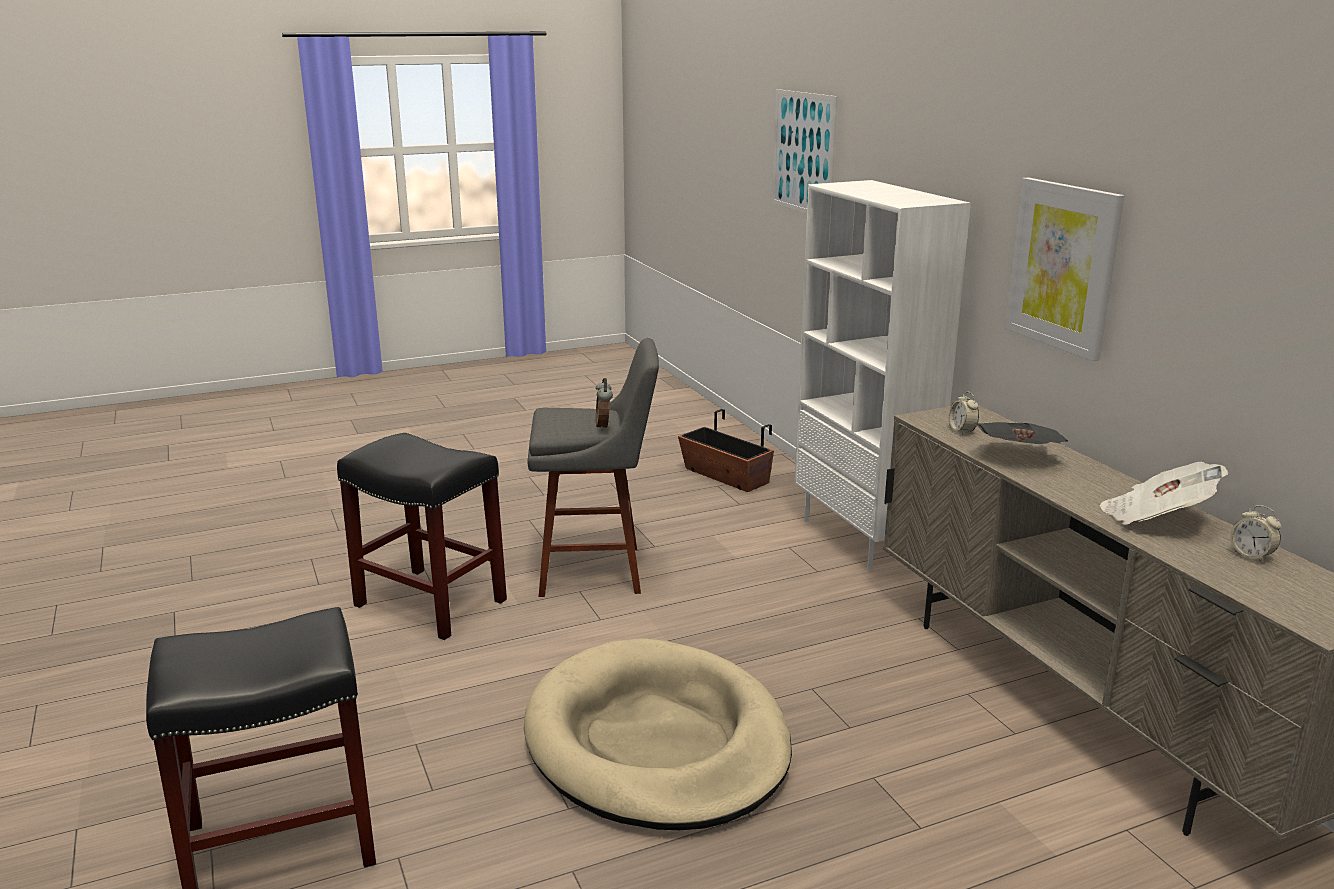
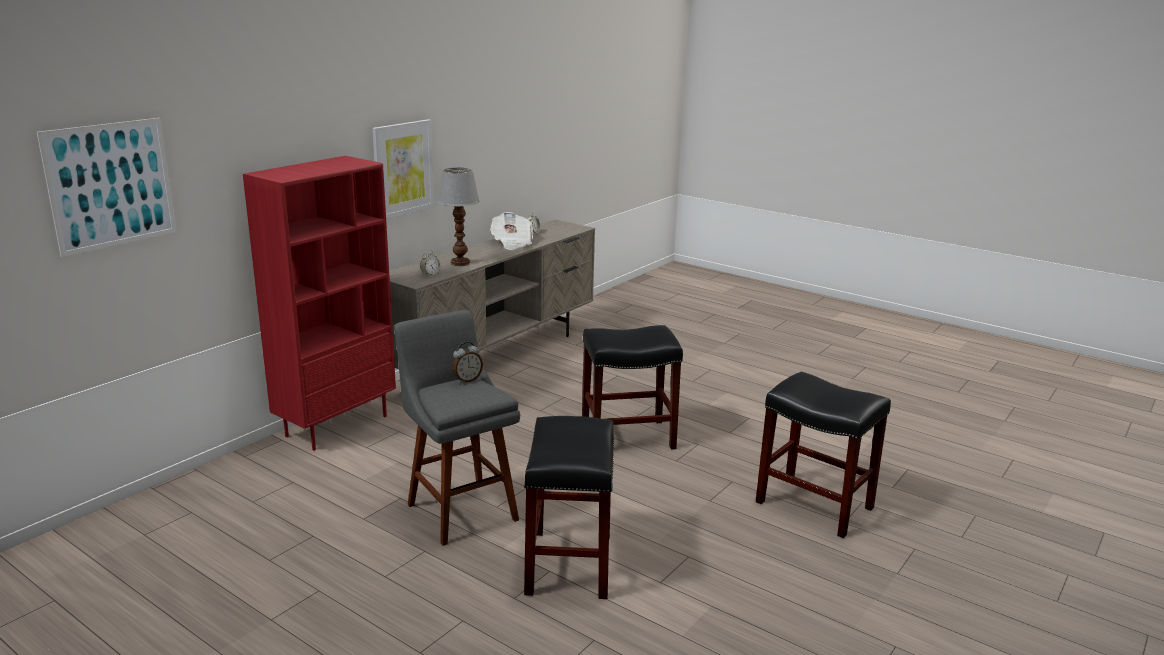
camera: 120 degrees left, 0 degrees up
(657, 742) = (628, 436): beige dog bed -> black stool
(725, 476) = (226, 503): planter -> none
(862, 539) = (336, 425): white bookcase -> red bookcase
(1018, 456) = (459, 263): newspaper -> table lamp

